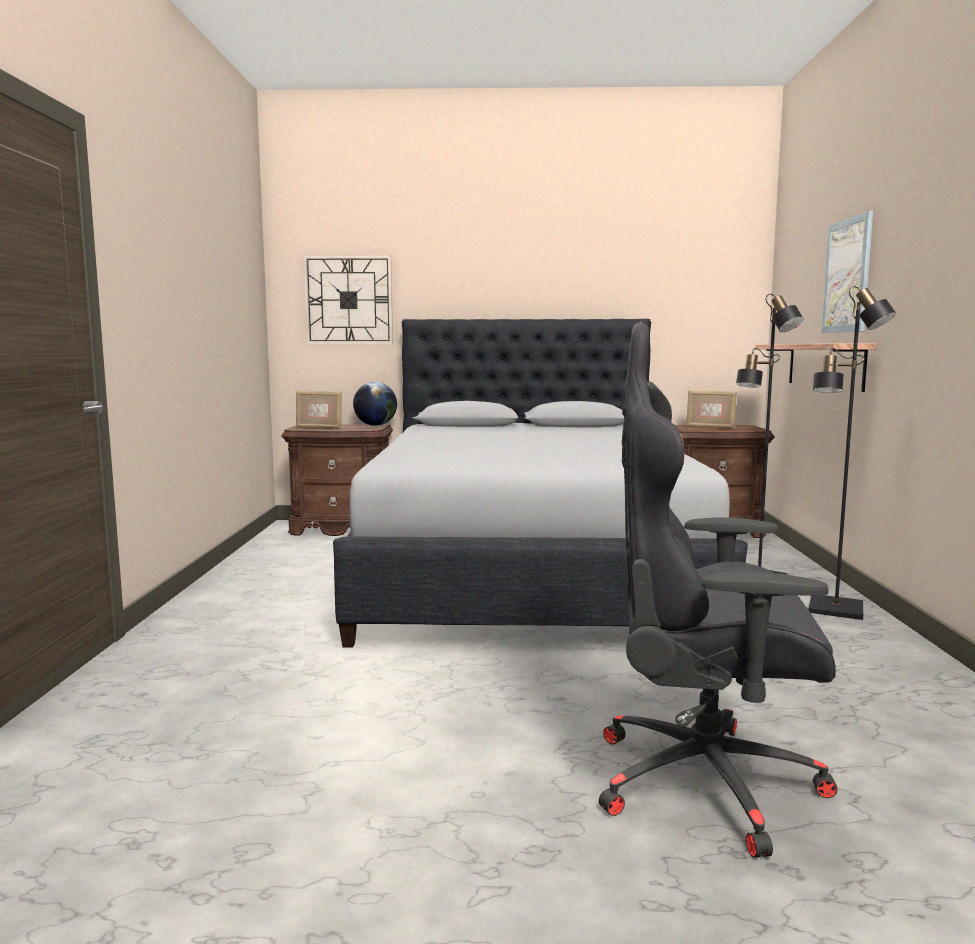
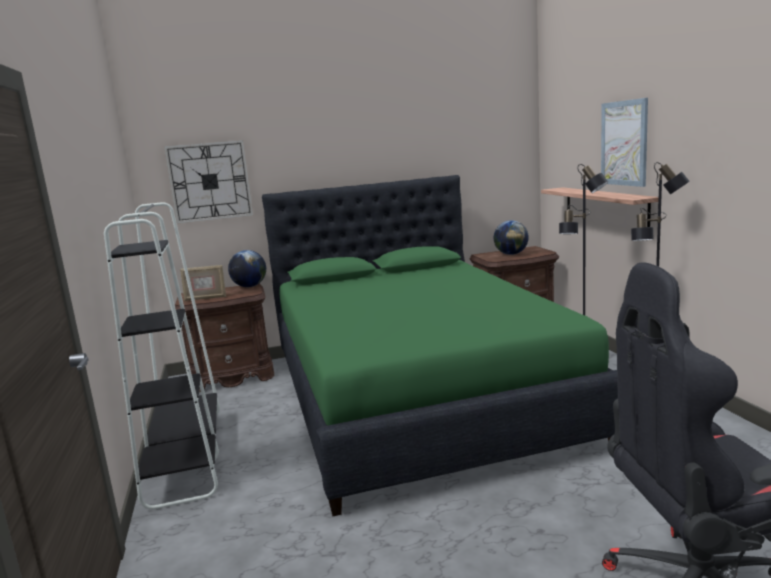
camera: 15 degrees left, 5 degrees up
(239, 581) = (186, 457): none -> black clothes rack
(529, 569) = (417, 394): grey bed -> green bed
(710, 428) = (511, 254): picture frame -> globe

